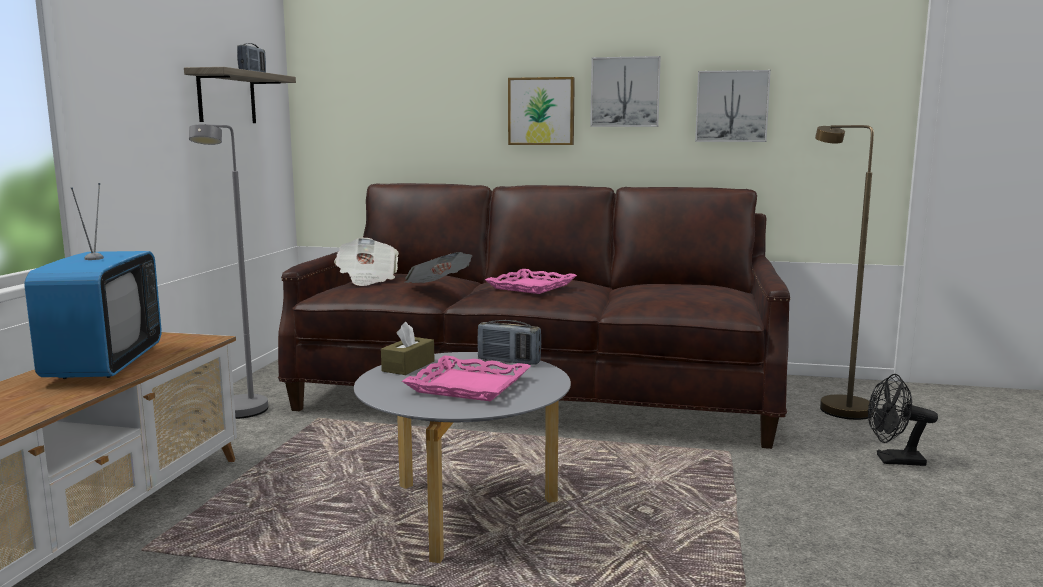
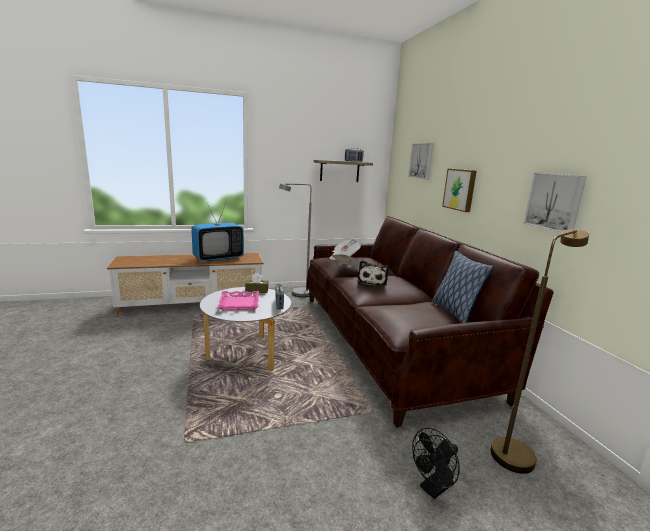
camera: 60 degrees right, 5 degrees up
(531, 286) = (372, 282): pink tray -> plush toy
(625, 92) = (497, 183): picture -> picture (422, 161)
(680, 282) = (454, 312): none -> pillow
(893, 460) = (433, 489): black fan -> black fan turned 105 degrees counterclockwise

